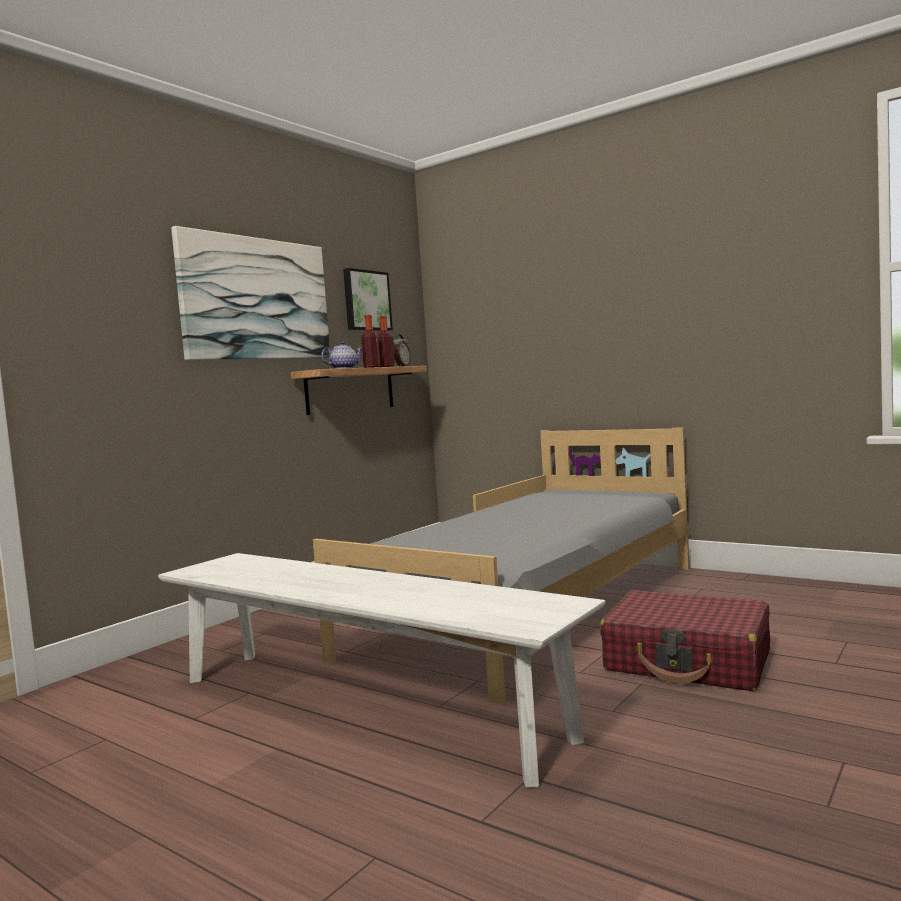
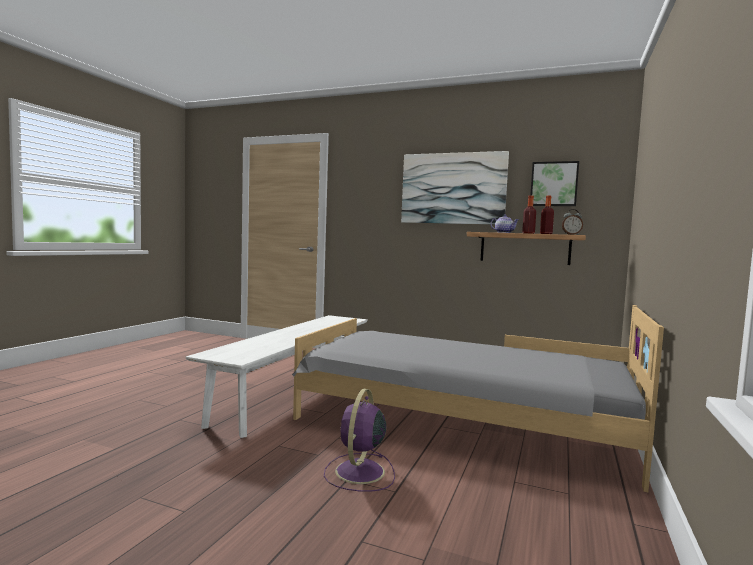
camera: 75 degrees right, 0 degrees up
(688, 661) = (359, 472): red suitcase -> purple fan

